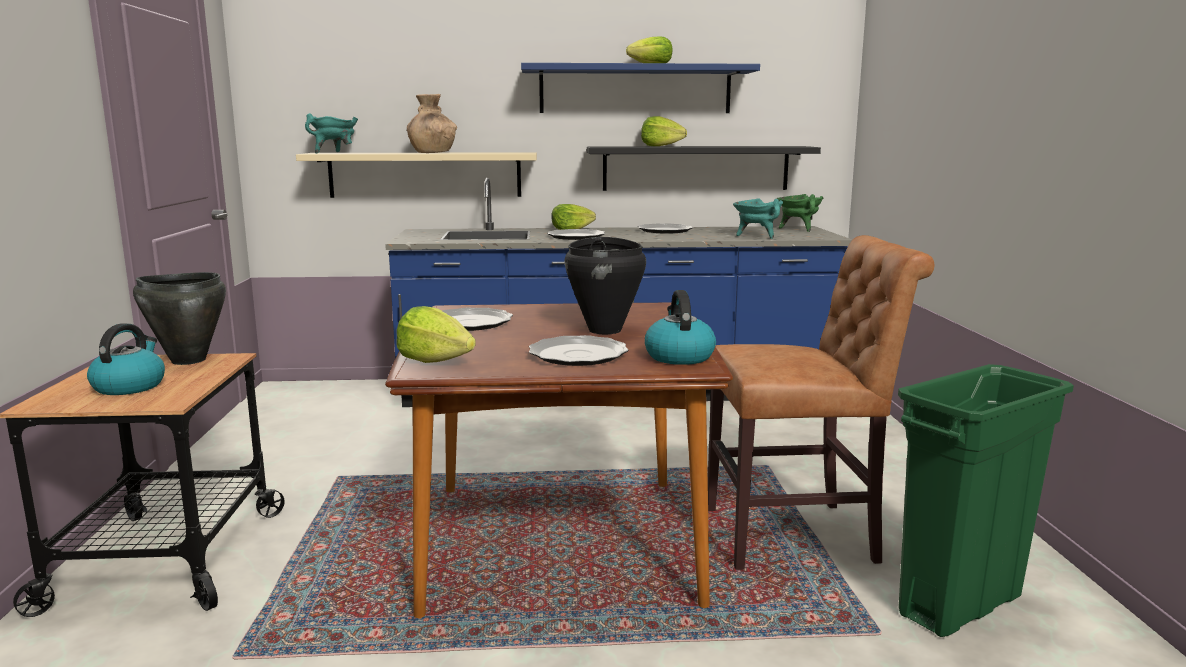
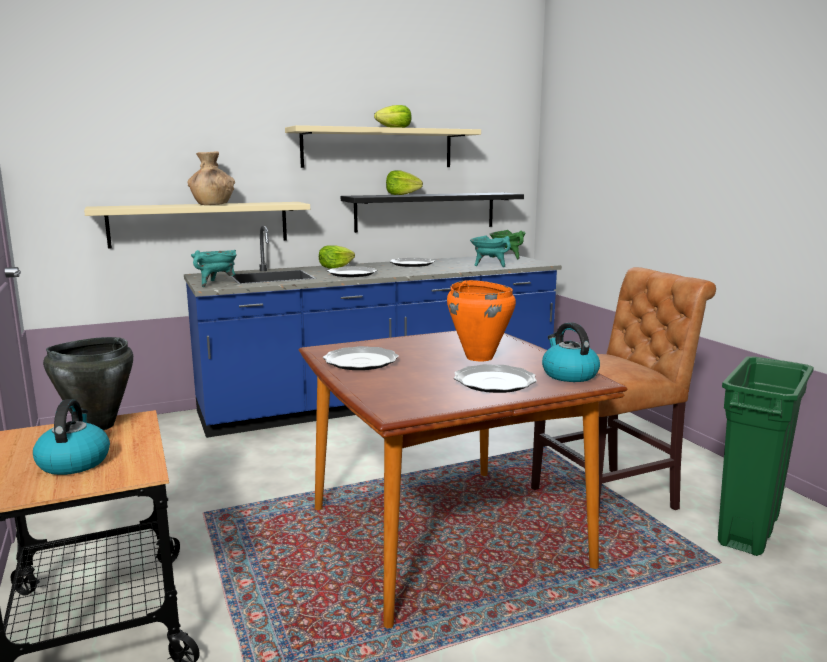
camera: 20 degrees left, 0 degrees up
(335, 153) = (117, 206): turquoise cooking pot -> turquoise cooking pot (216, 284)
(435, 360) = (390, 401): lettuce -> none
(605, 330) = (479, 357): black cooking pot -> orange cooking pot
(635, 90) = (378, 148): blue shelf -> beige shelf

